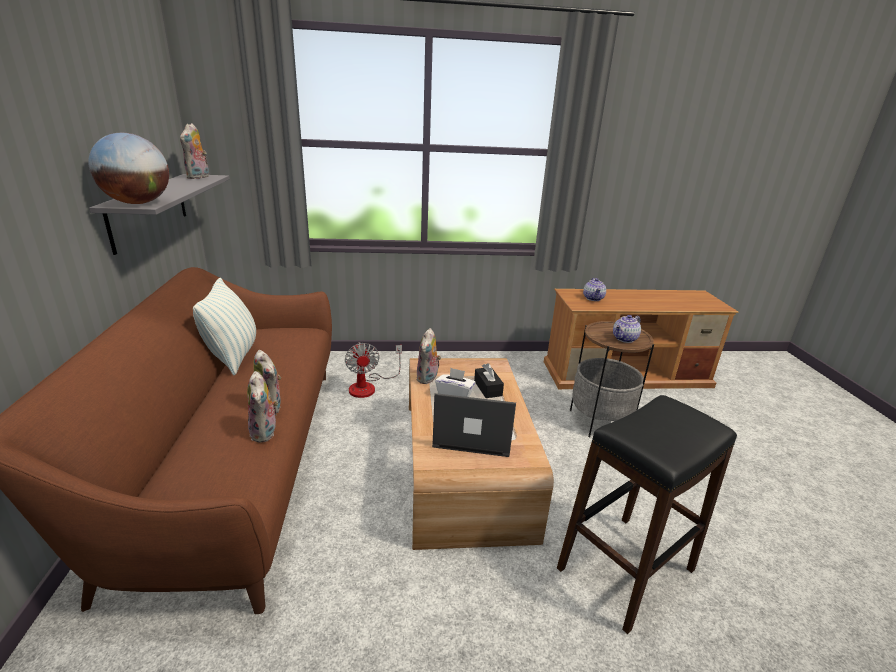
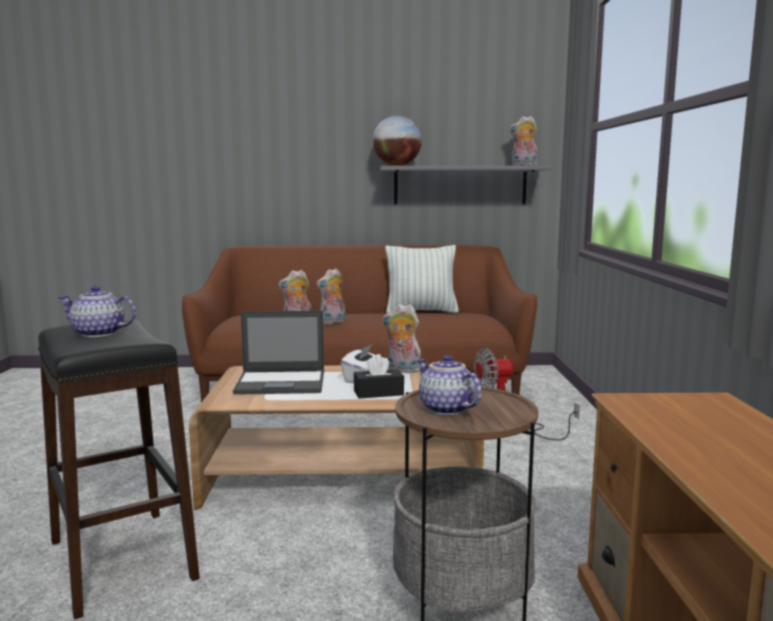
camera: 95 degrees right, 15 degrees down
(472, 433) = (282, 383): laptop -> laptop turned 75 degrees clockwise
(593, 298) = (698, 418): teapot -> teapot (99, 333)

